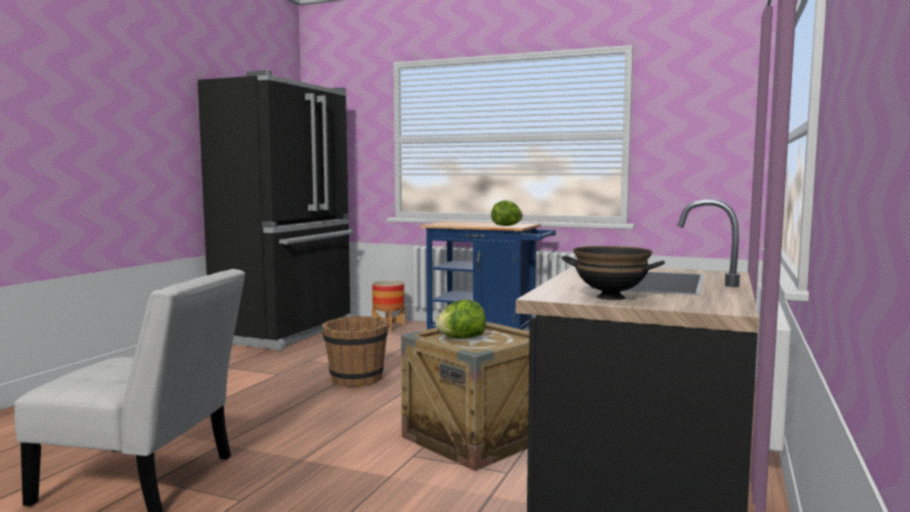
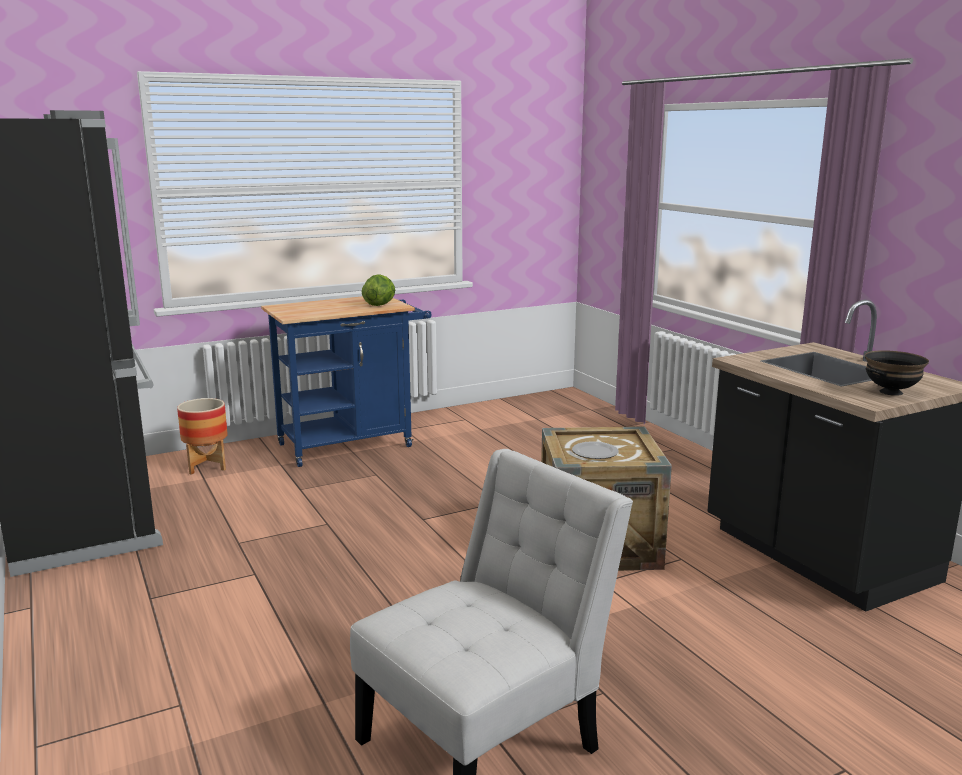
camera: 50 degrees left, 10 degrees up
(356, 379) = (357, 540): brown bucket -> none
(461, 338) = (595, 452): lettuce -> plate

